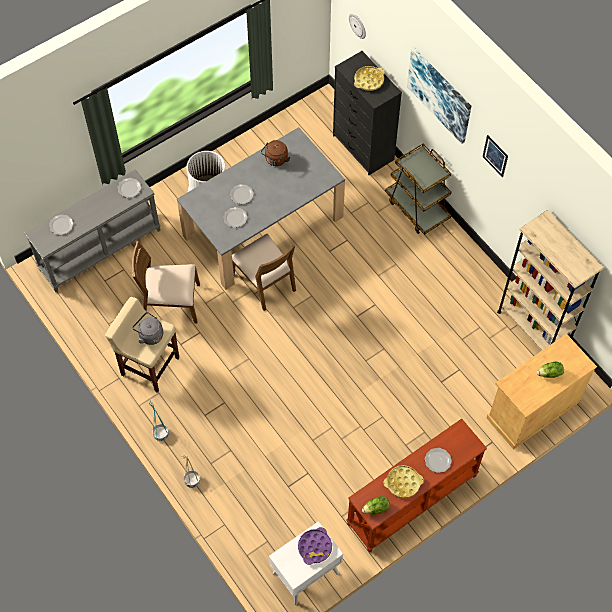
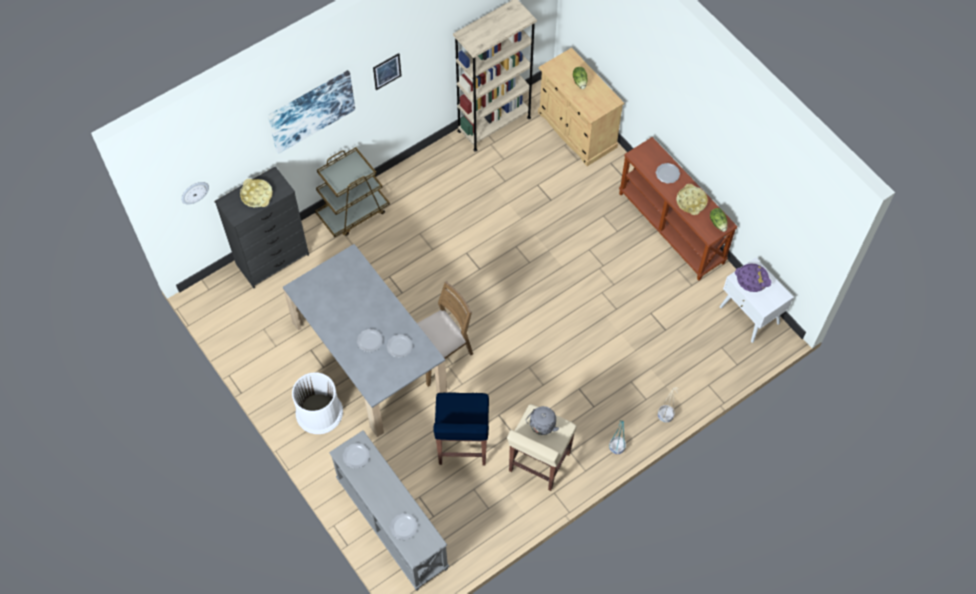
camera: 90 degrees left, 0 degrees up
(171, 303) = (462, 445): brown chair -> blue stool
(275, 160) = (325, 308): brown kettle -> none

